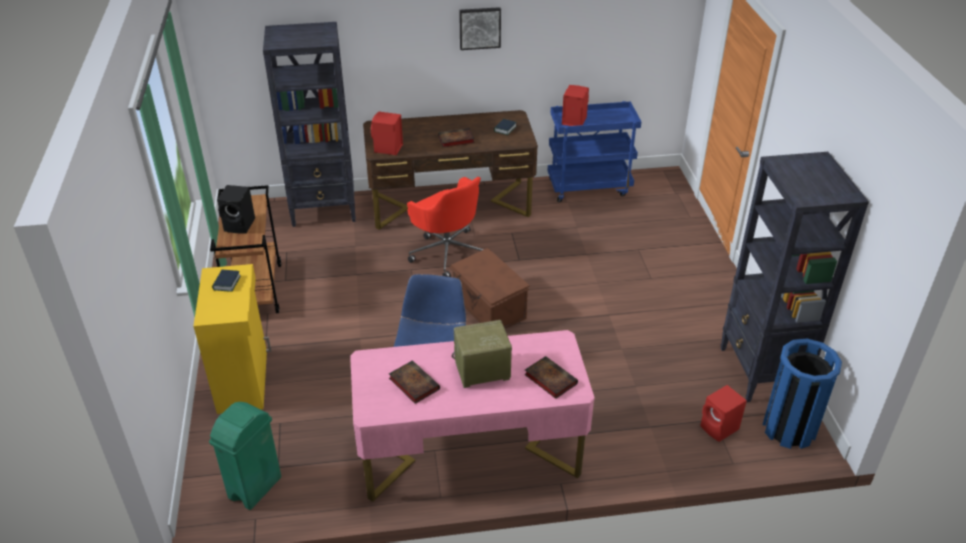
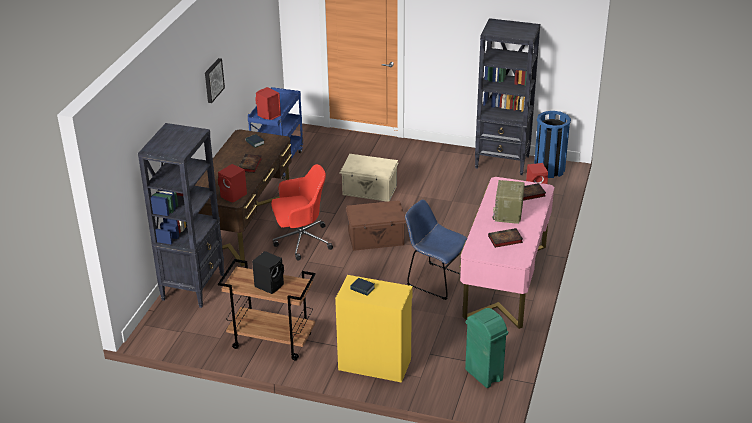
camera: 65 degrees left, 5 degrees down
(587, 271) = (369, 191): none -> beige storage box

